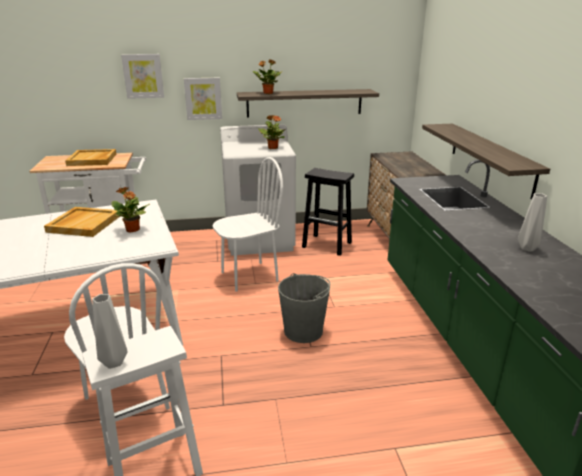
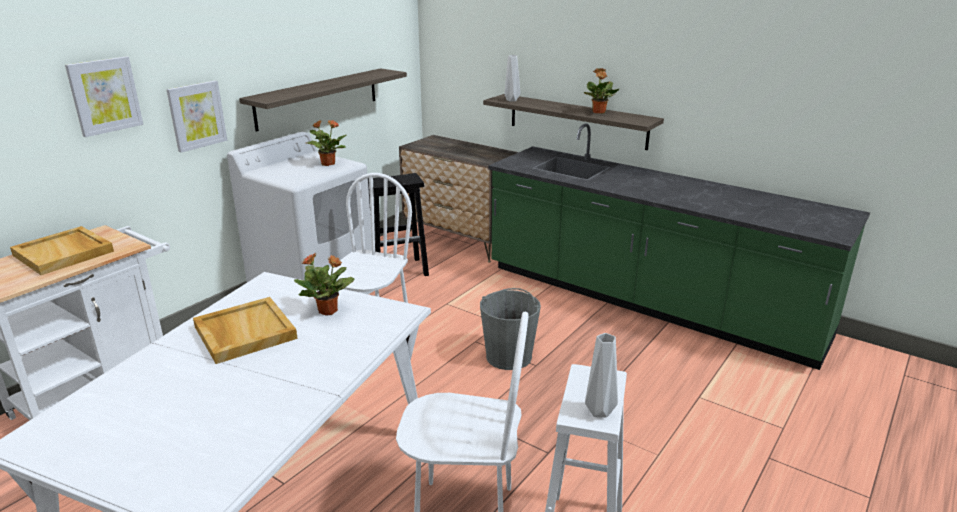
camera: 45 degrees left, 0 degrees up
(267, 93) = (288, 92): potted plant -> potted plant (598, 112)
(526, 248) = (689, 190): grey vase -> grey vase (511, 100)

